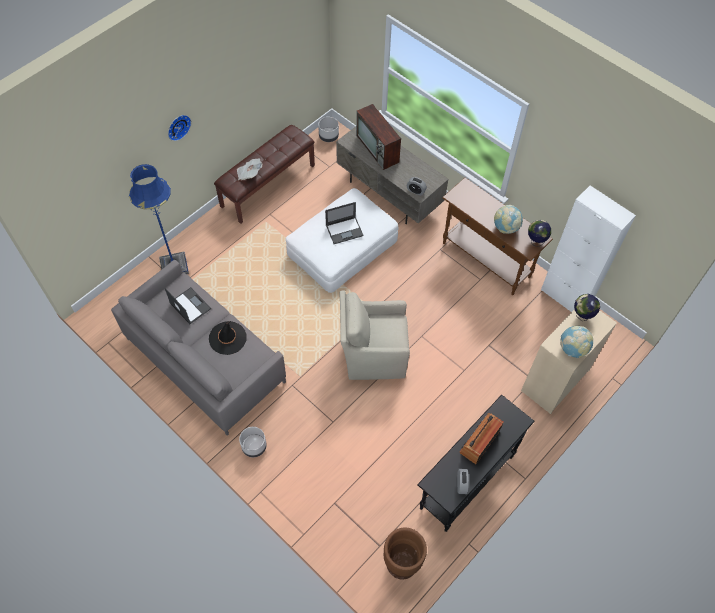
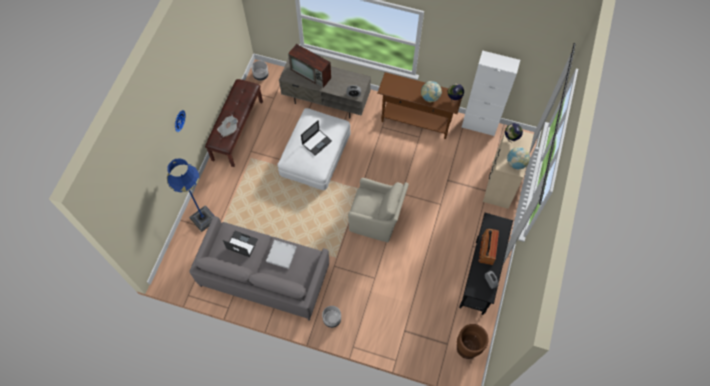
camera: 25 degrees left, 5 degrees up
(227, 338) = (281, 254): black hat -> white tray
(372, 354) = (376, 220): beige armchair -> beige armchair turned 135 degrees counterclockwise

